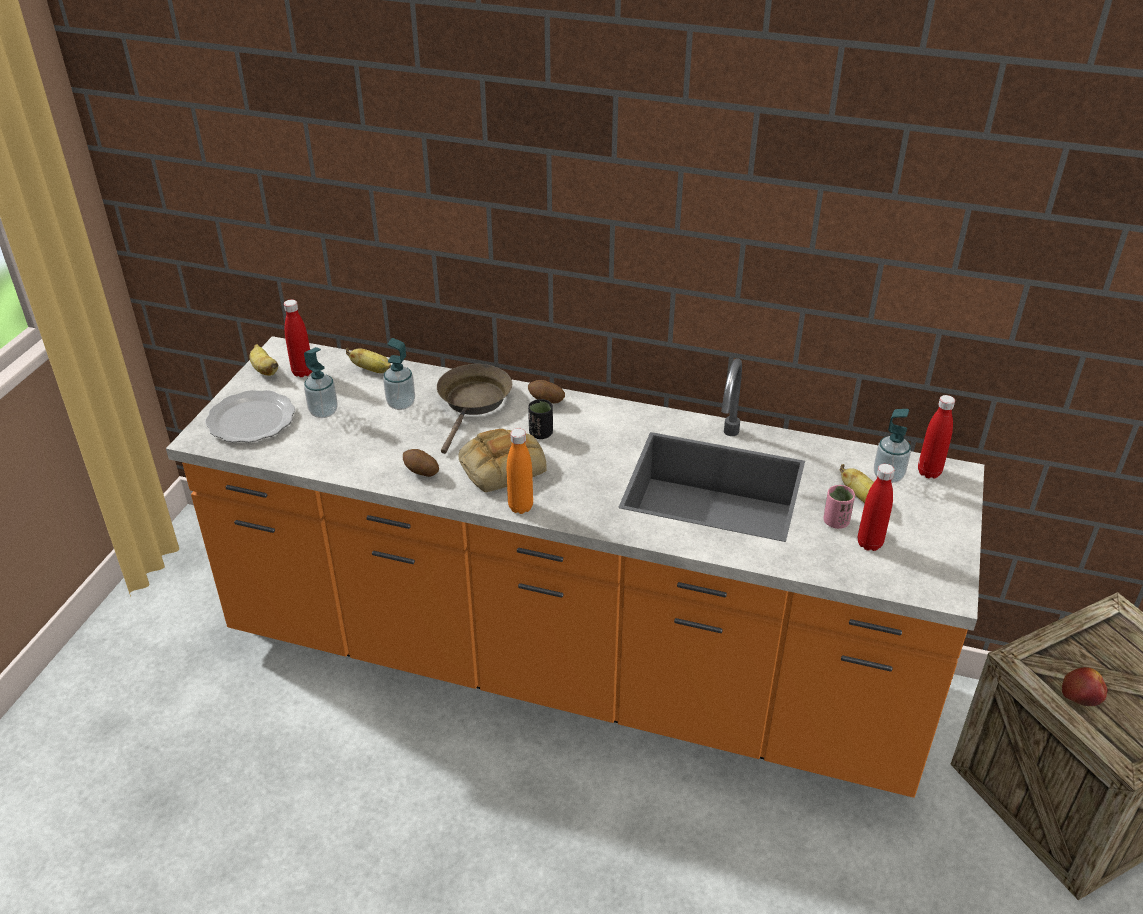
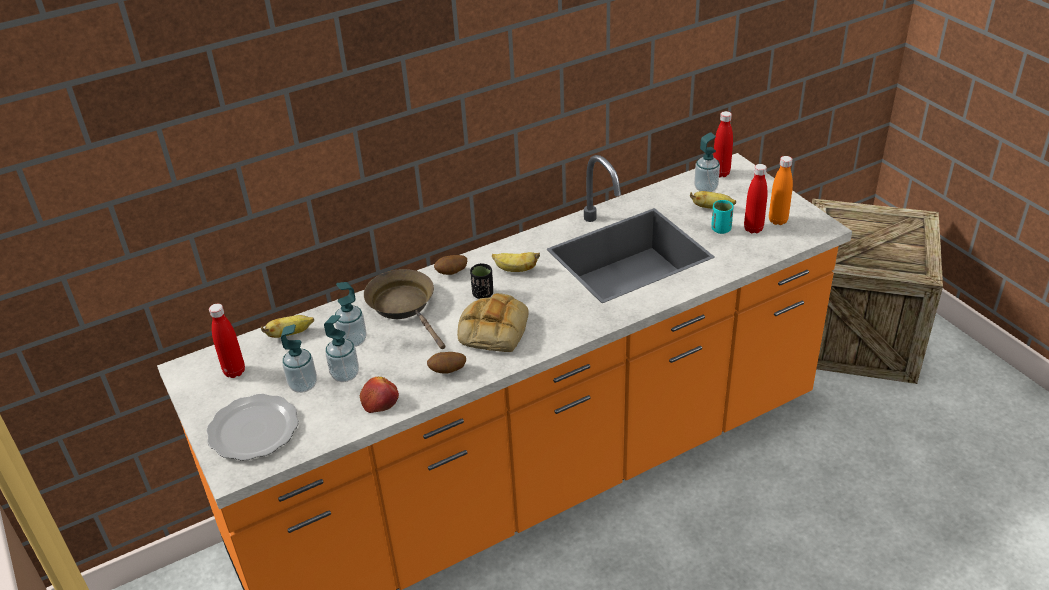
camera: 45 degrees left, 0 degrees up
(264, 370) = (198, 391): banana -> banana (515, 270)
(357, 424) = (345, 375): none -> soap dispenser
(520, 507) = (546, 344): orange bottle -> orange bottle (778, 220)
(835, 522) = (721, 229): pink cup -> turquoise cup
(1083, 692) = (866, 257): apple -> apple (380, 400)

